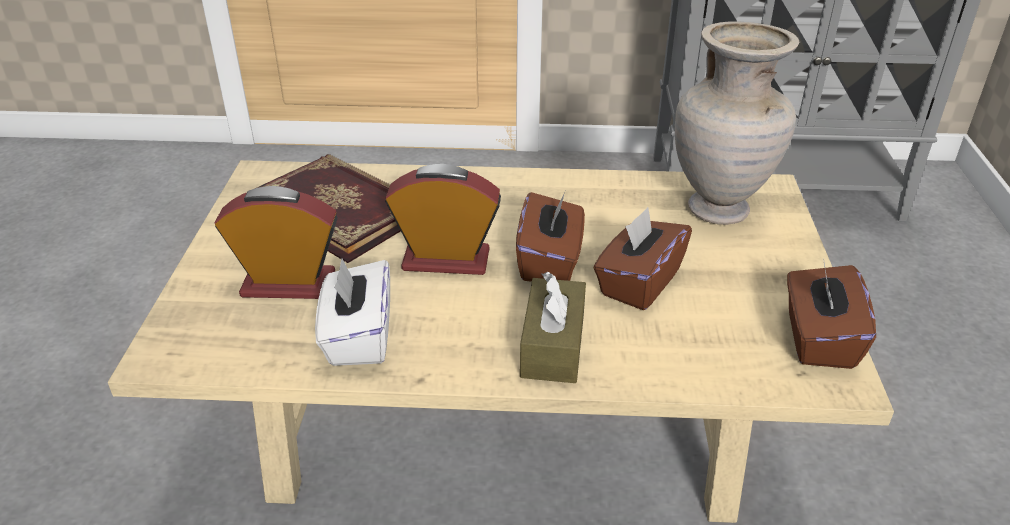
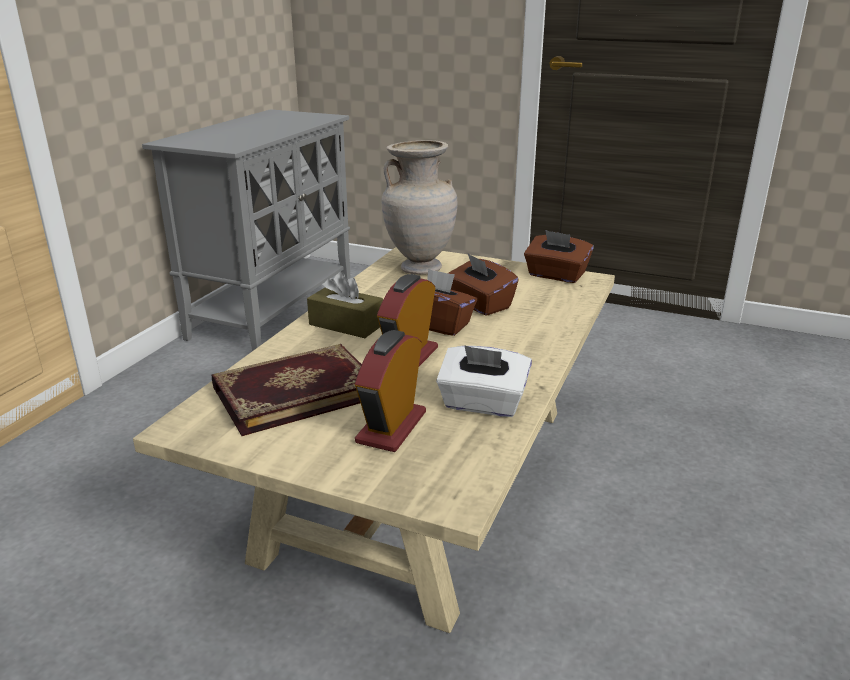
camera: 70 degrees left, 10 degrees down
(553, 345) = (527, 339): brown tissue box -> brown tissue box (346, 324)

